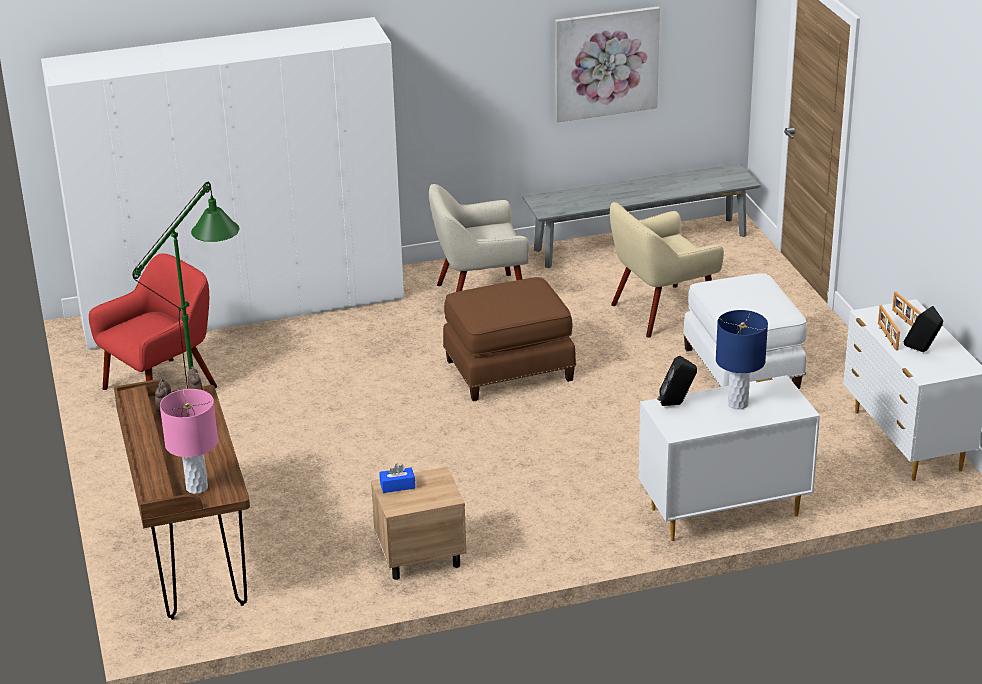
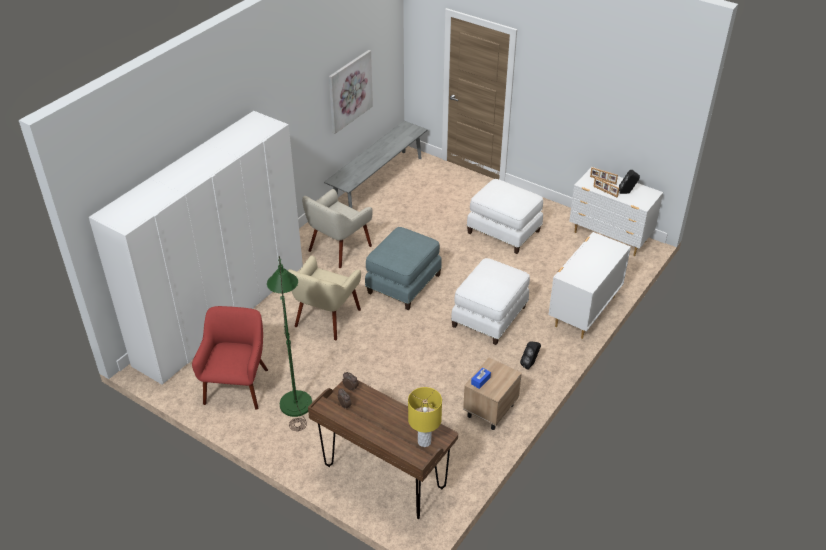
camera: 40 degrees left, 10 degrees up
(196, 488) = (424, 442): pink table lamp -> yellow table lamp
(508, 369) = (403, 283): brown ottoman -> blue ottoman
(573, 457) = (490, 317): none -> white ottoman
(661, 311) = (433, 217): beige armchair -> beige armchair (326, 318)
(677, 404) = (570, 270): black speaker -> black speaker (530, 364)
(737, 404) = (593, 257): blue table lamp -> none

